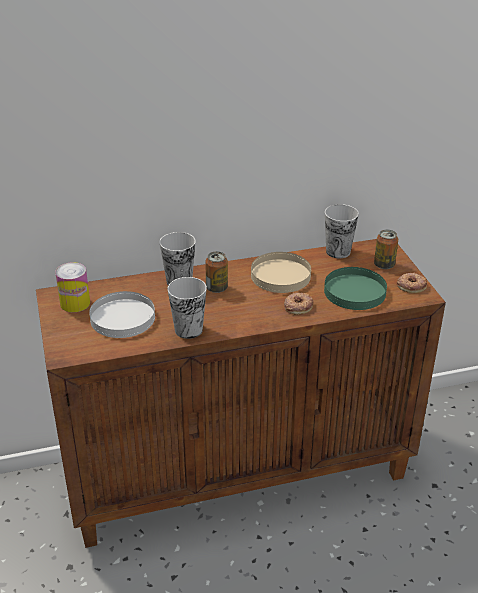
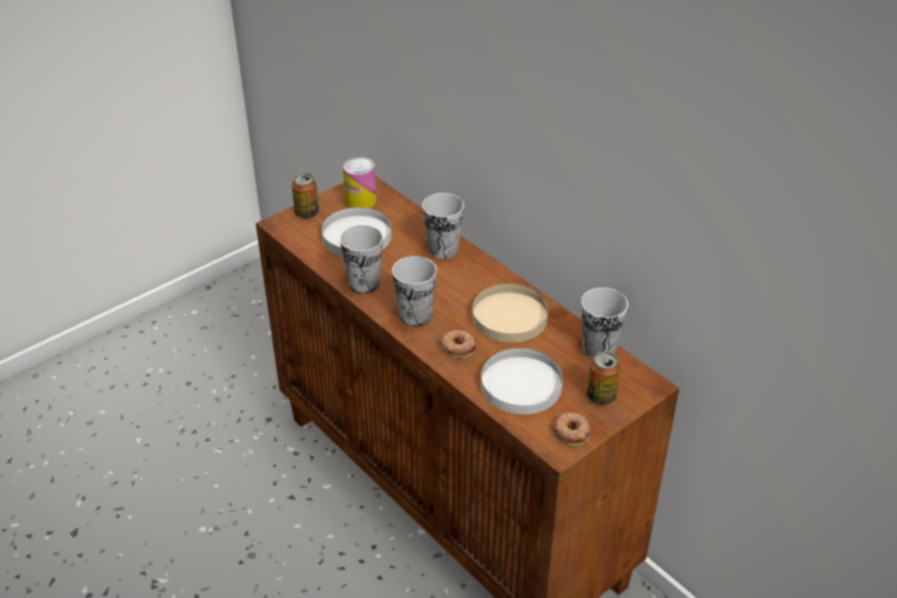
camera: 65 degrees right, 5 degrees up
(216, 288) = (450, 278): can -> can (307, 213)
(248, 316) = (415, 316): none -> cup
(355, 291) = (522, 385): green plate -> white plate

